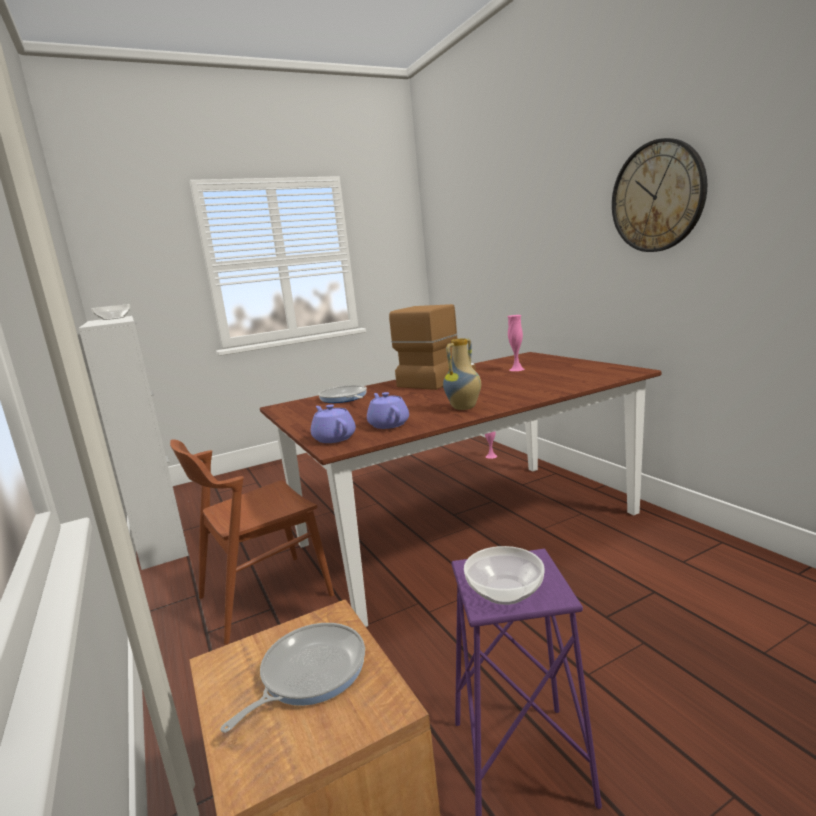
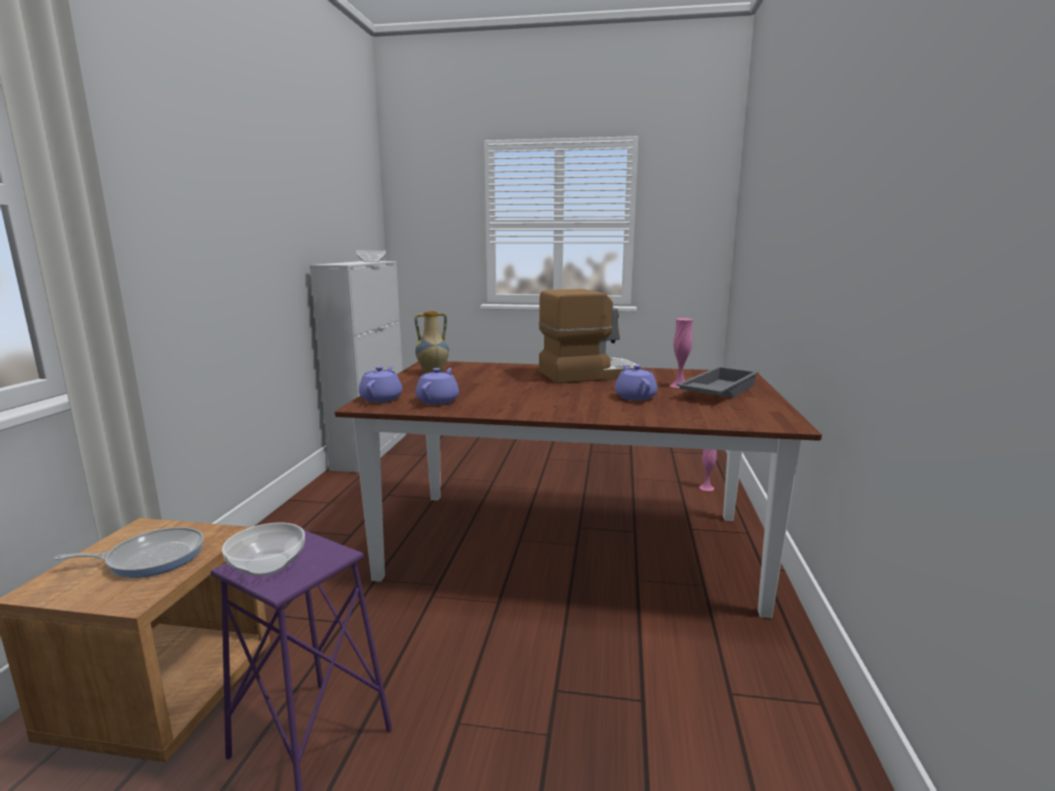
camera: 35 degrees right, 0 degrees up
(264, 596) = (360, 524): brown chair -> none
(344, 398) = (480, 369): frying pan -> none
(464, 408) = (522, 406): vase -> vase (432, 372)
(513, 382) = (635, 396): none -> purple teapot
(547, 366) = (716, 391): none -> grey tray
(657, 197) = (869, 181): wall clock -> none

